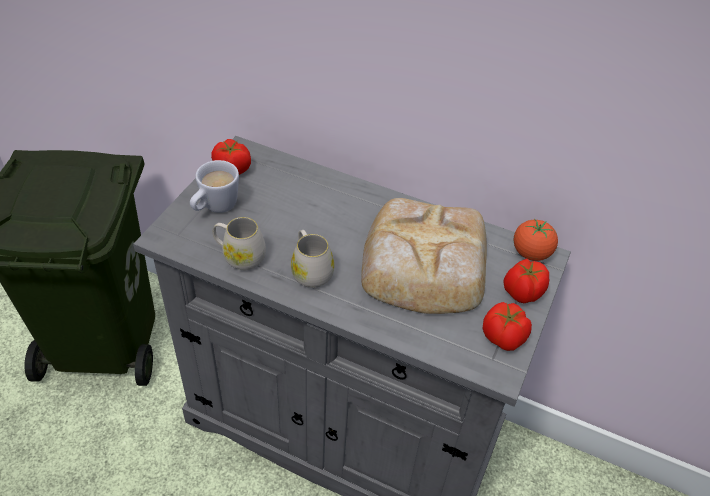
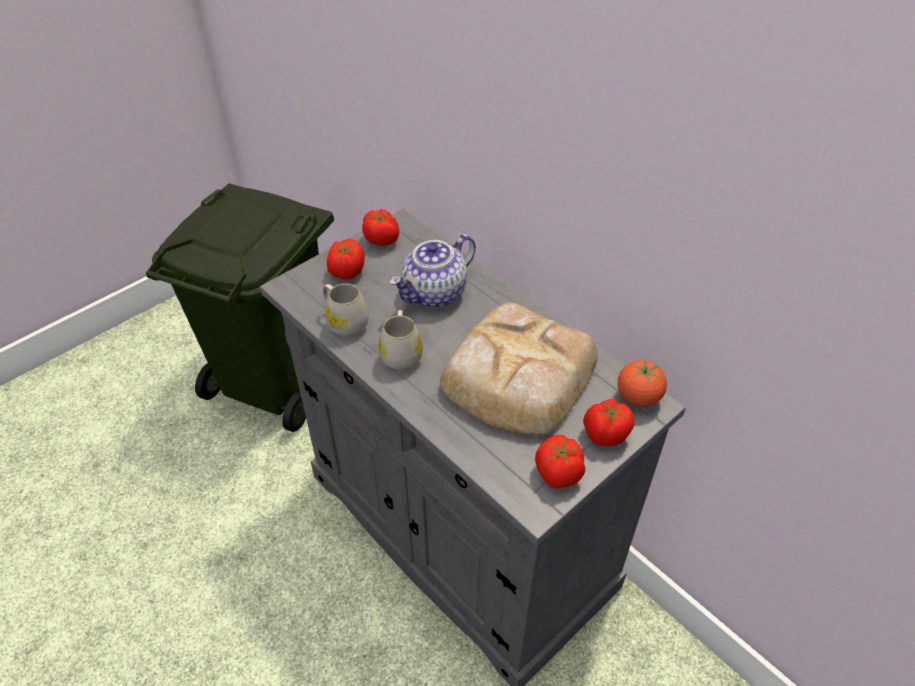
camera: 25 degrees right, 0 degrees up
(215, 208) = (346, 272): white mug -> tomato
(310, 208) = (435, 293): none -> teapot

